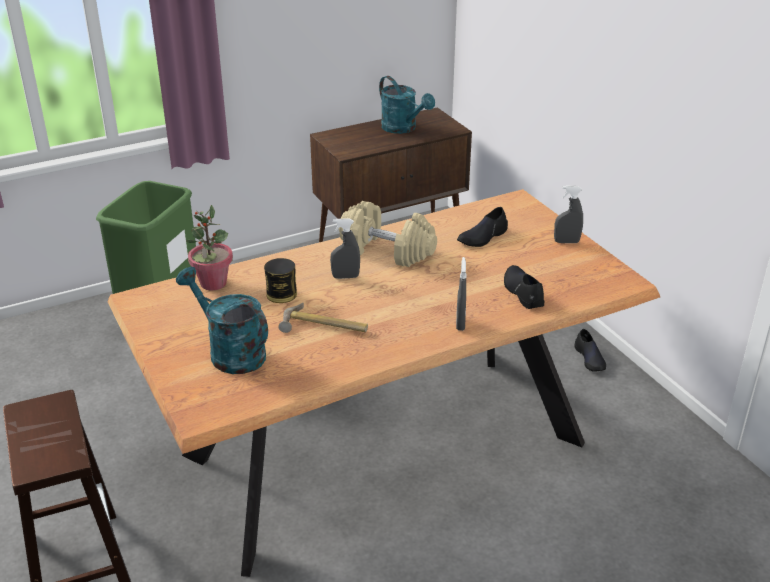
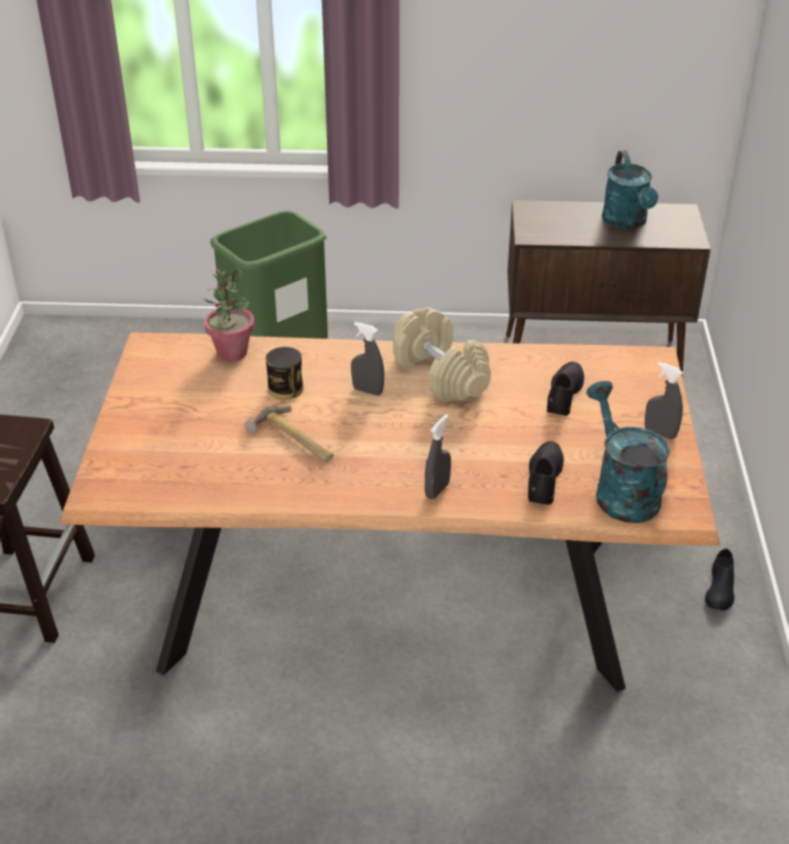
camera: 30 degrees right, 5 degrees up
(230, 352) = (181, 435): turquoise watering can -> turquoise watering can (621, 491)
(482, 237) = (563, 394): black shoe -> black shoe turned 120 degrees clockwise

